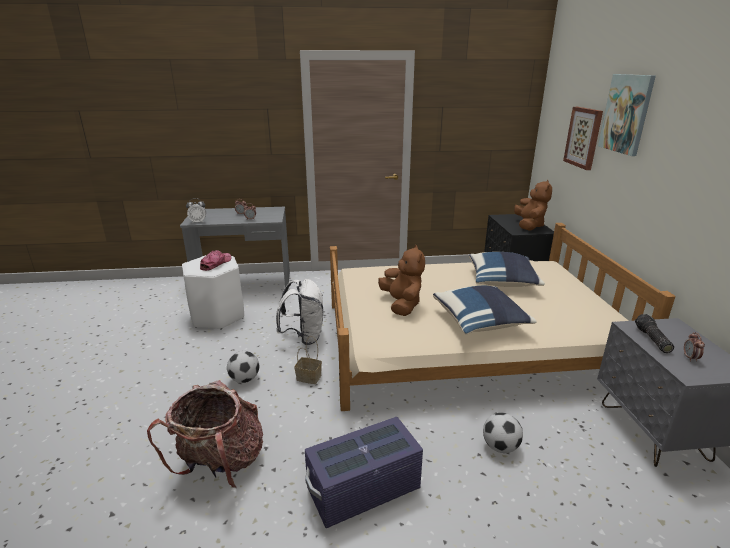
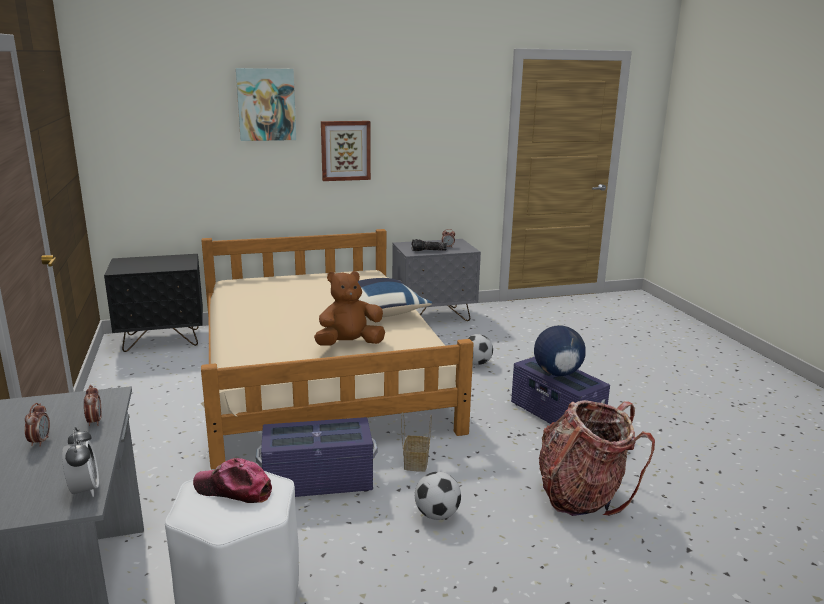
camera: 100 degrees left, 5 degrees down
(304, 337) = (318, 482): white backpack -> purple storage box
(363, 445) = (557, 373): none -> globe
(502, 282) = (285, 300): blue pillow -> none
(529, 225) = (165, 261): brown plush toy -> none
(583, 137) = (201, 137): picture -> picture (345, 150)

